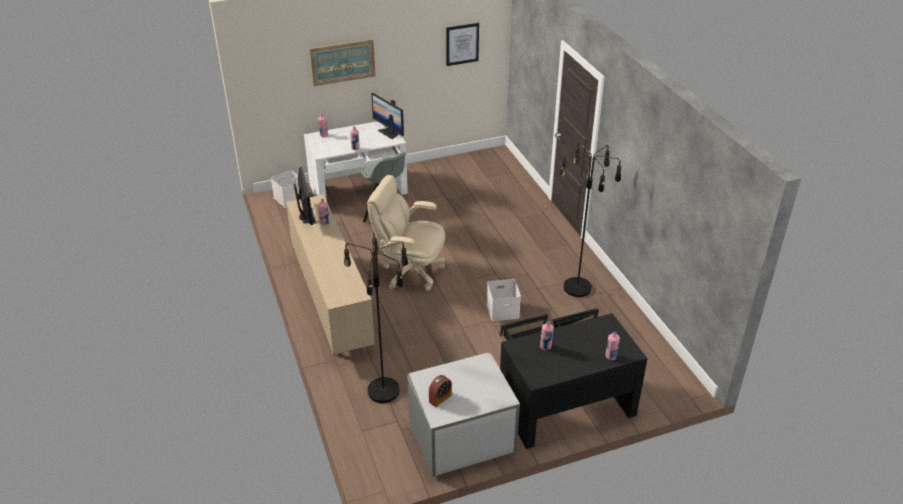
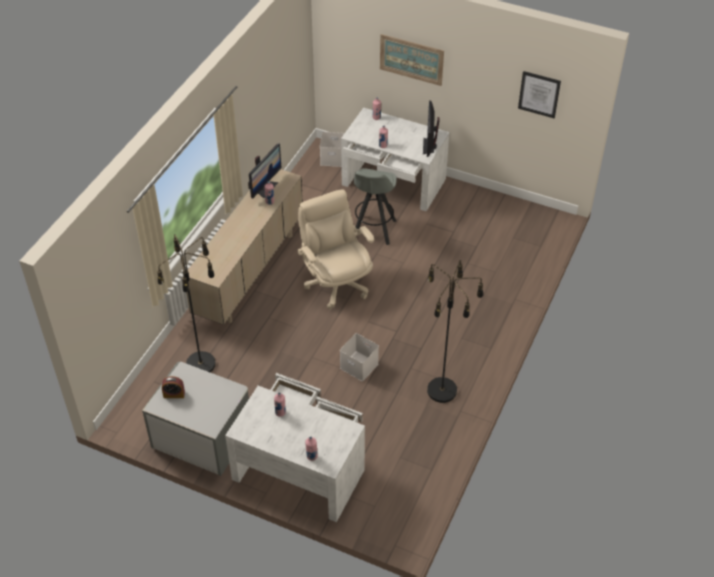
camera: 45 degrees right, 10 degrees up
(562, 402) = (300, 469): black desk -> white desk

